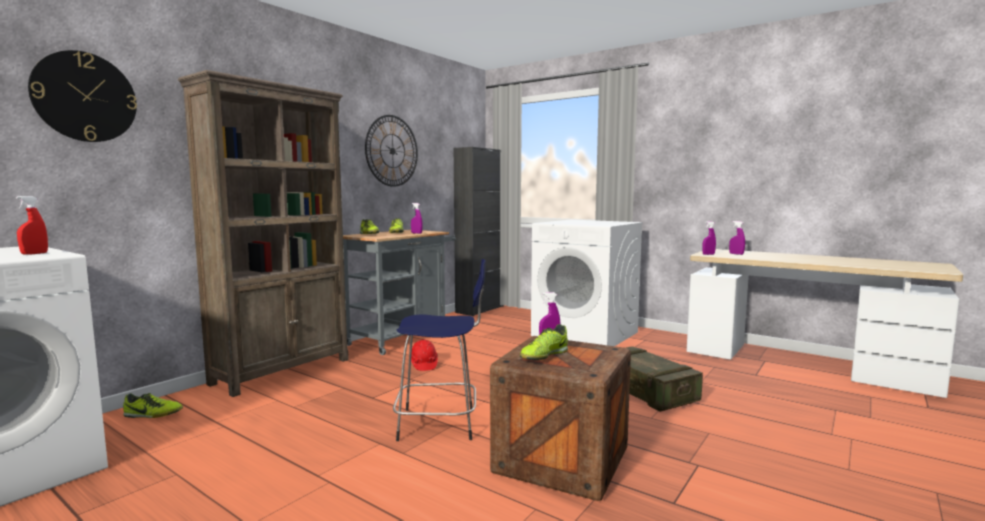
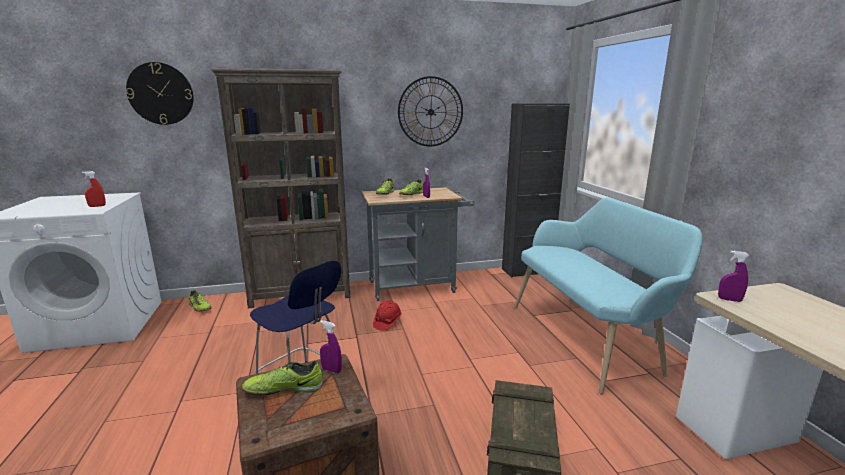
camera: 40 degrees right, 10 degrees up
(586, 334) = (588, 338): white washing machine -> turquoise bench
(736, 254) = (788, 311): purple spray bottle -> none

